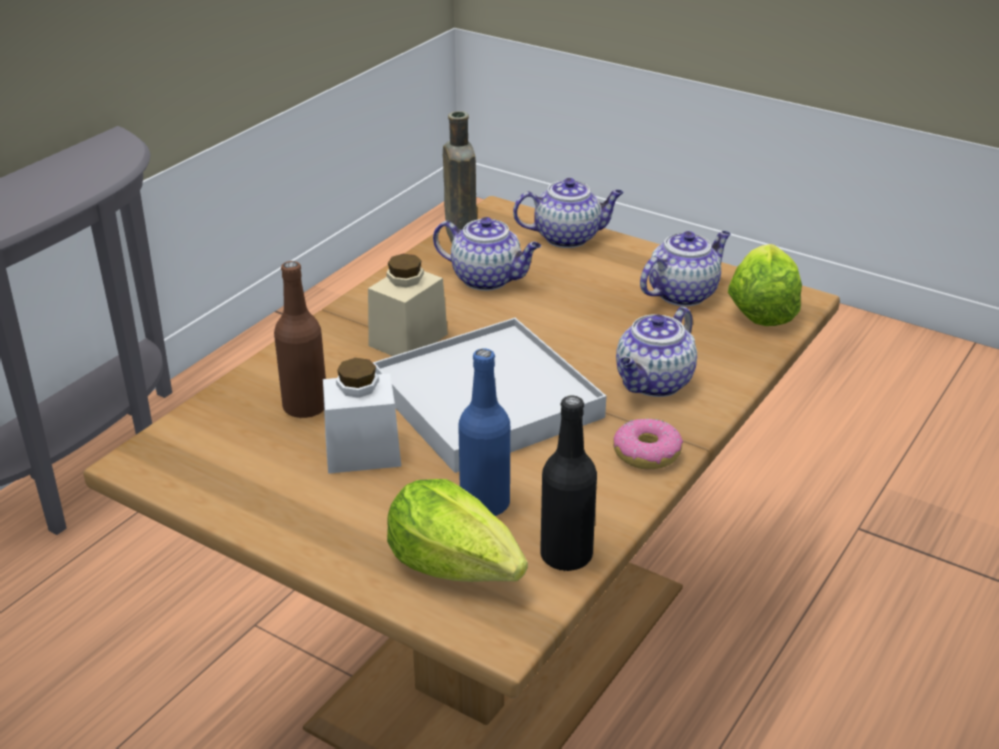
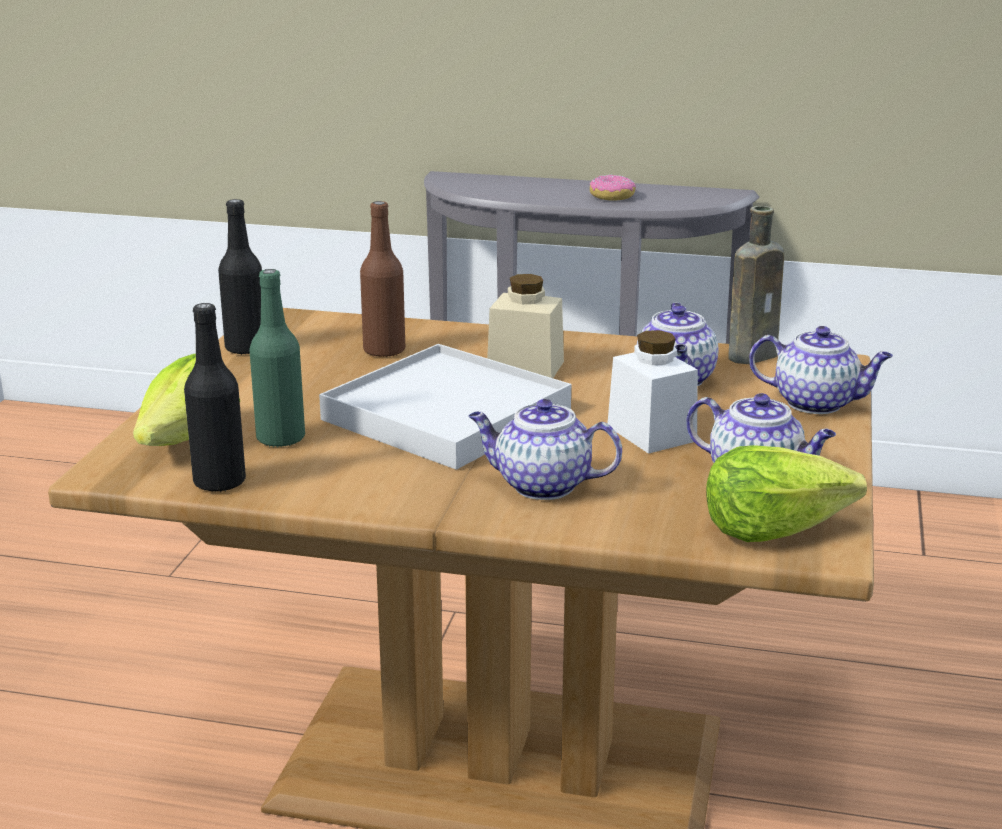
camera: 70 degrees right, 10 degrees down
(223, 495) = (246, 348): none -> black bottle
(362, 452) = (331, 382): white jar -> white jar (651, 433)
(485, 504) = (280, 438): blue bottle -> green bottle
(568, 237) = (817, 403): teapot -> teapot turned 45 degrees counterclockwise
(647, 453) = (405, 498): donut -> donut (612, 196)

